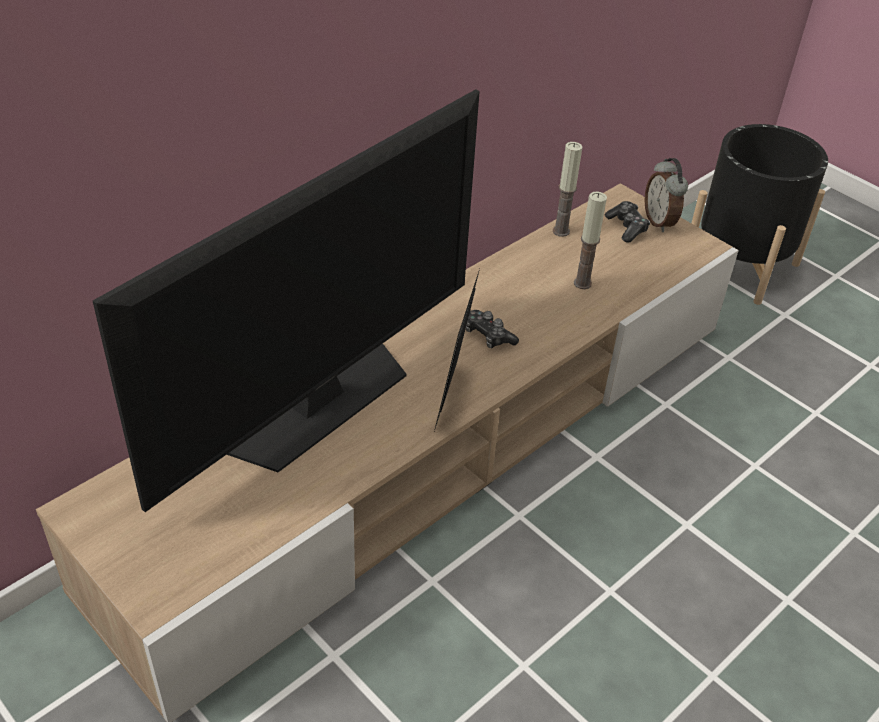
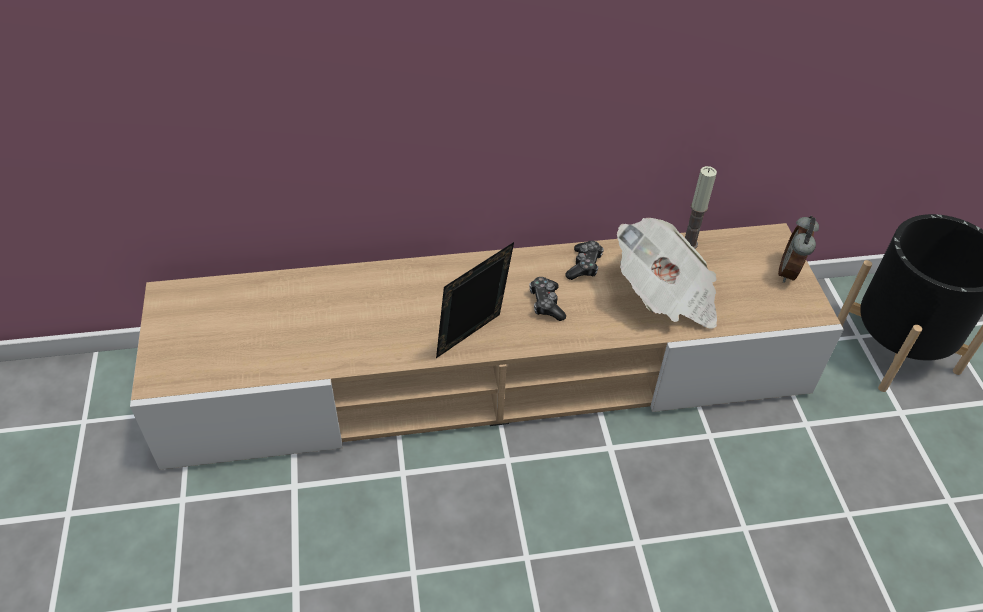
camera: 35 degrees right, 5 degrees up
(318, 402) = (376, 295): television -> none
(582, 283) = (665, 295): candle -> newspaper
(627, 227) = (753, 264): game controller -> game controller (584, 265)

